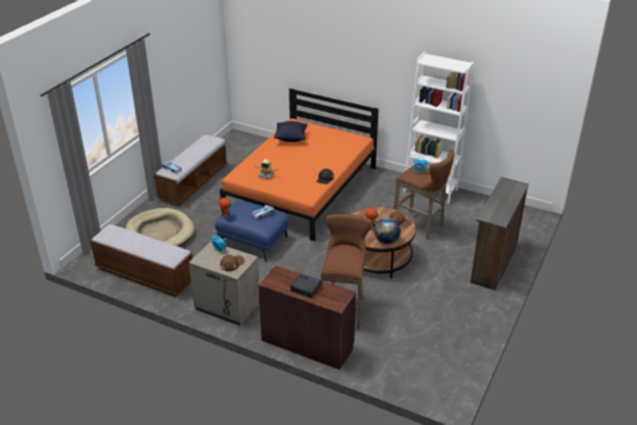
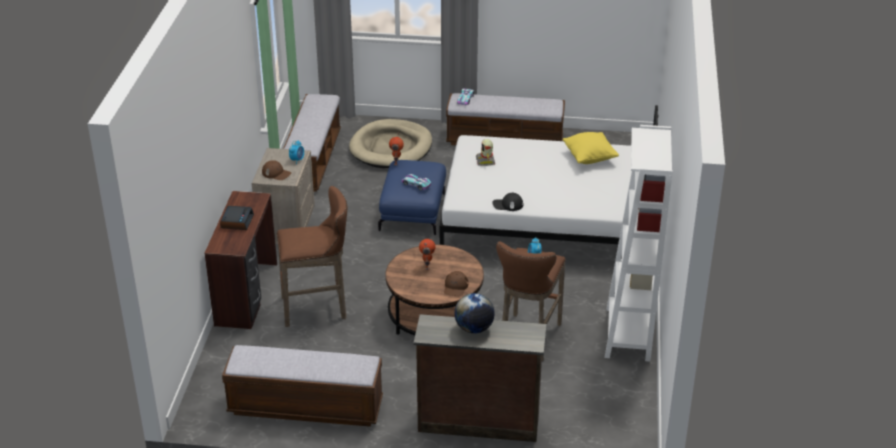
camera: 70 degrees right, 0 degrees up
(291, 138) = (589, 158): black pillow -> yellow pillow
(302, 189) = (548, 222): orange bed -> white bed
(386, 241) = (405, 284): globe -> globe (474, 328)
(454, 336) = (305, 407): none -> bench

